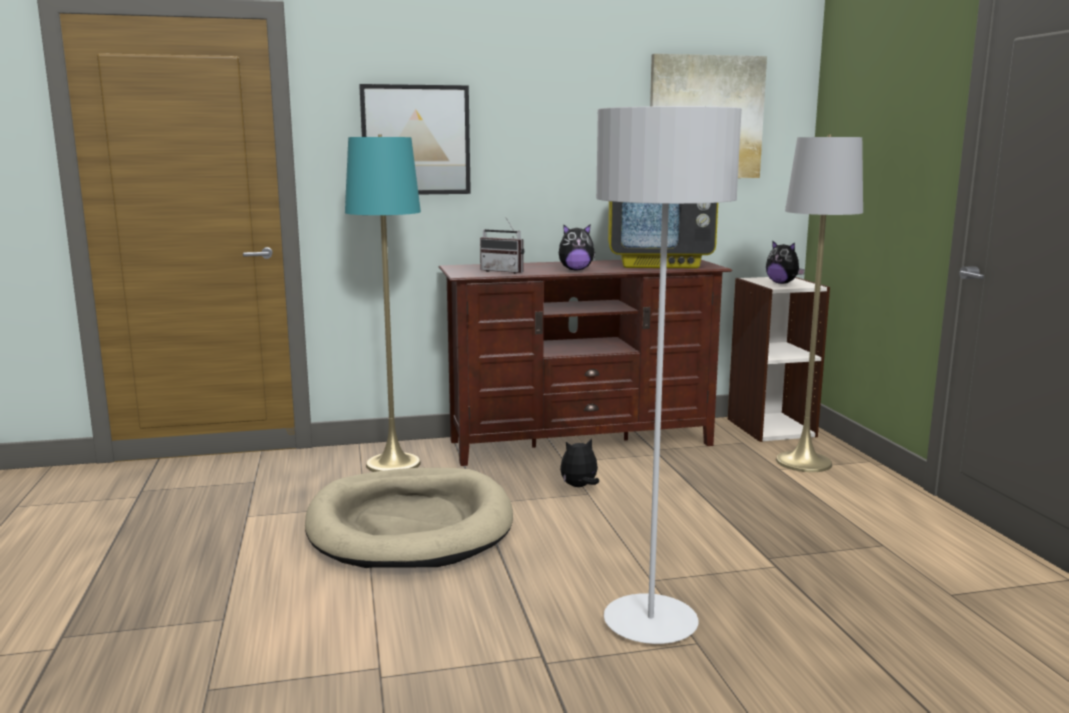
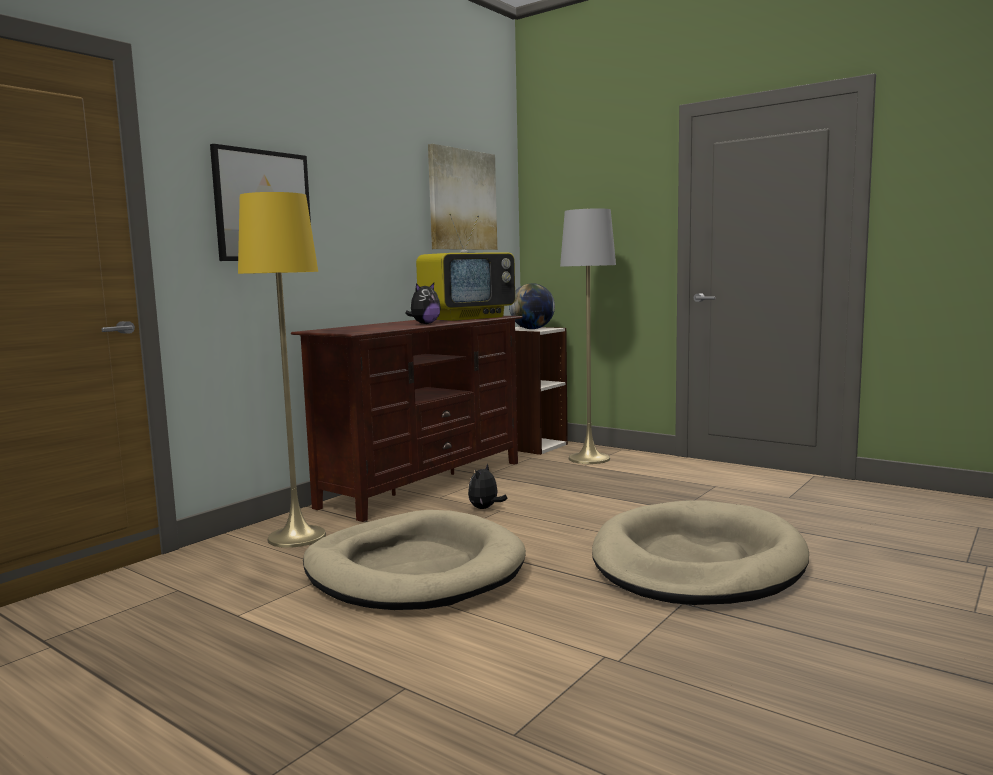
camera: 40 degrees left, 5 degrees down
(393, 464) = (297, 537): turquoise floor lamp -> yellow floor lamp
(505, 271) = (374, 328): radio -> none
(650, 623) = (697, 562): grey floor lamp -> beige dog bed
(782, 283) = (532, 329): plush toy -> globe

